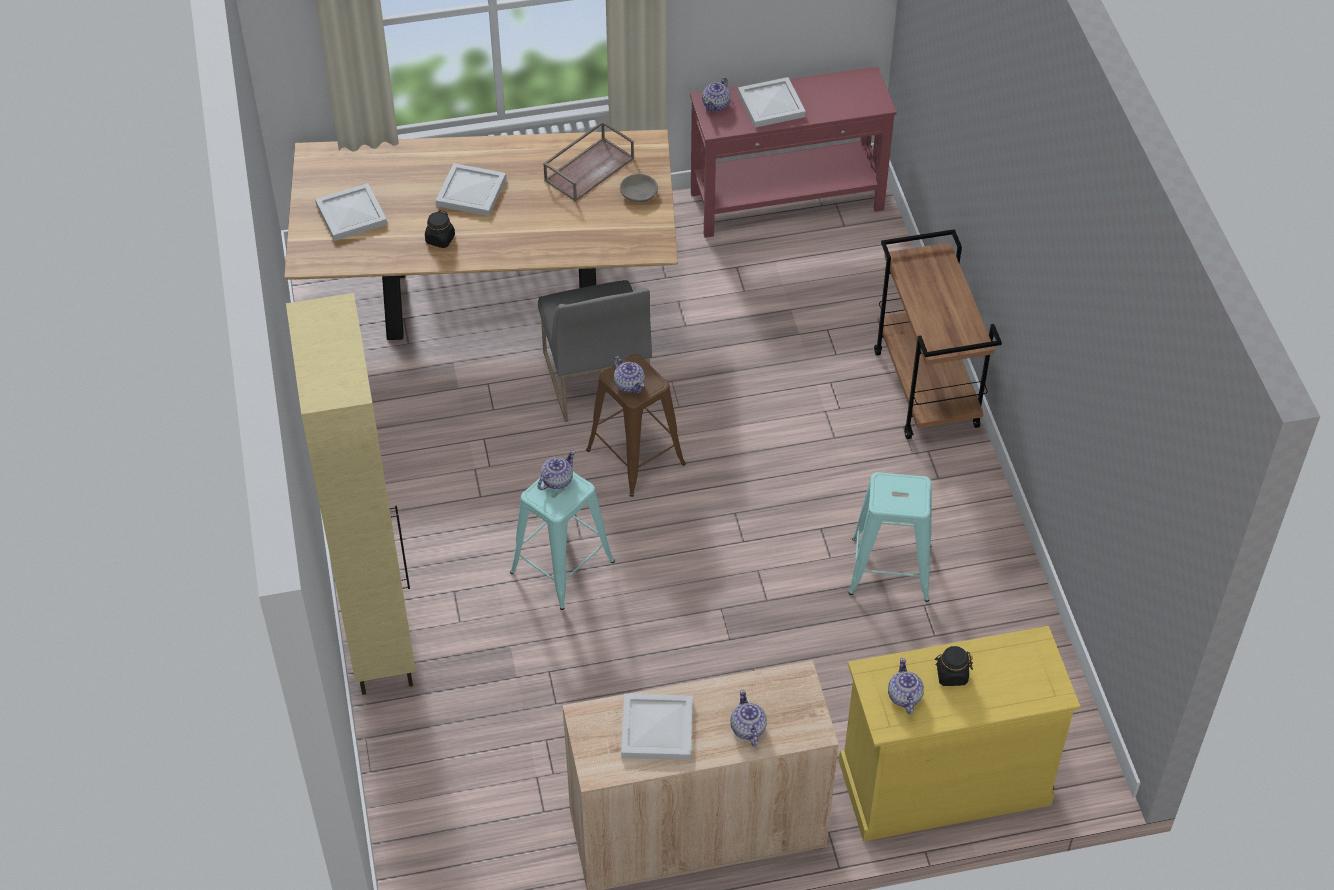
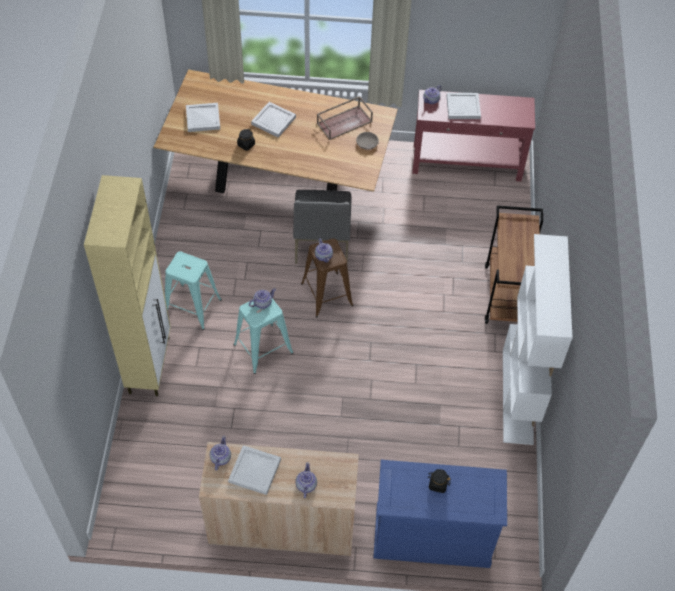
camera: 15 degrees right, 5 degrees up
(890, 569) = (447, 399): turquoise stool -> turquoise stool (192, 307)
(904, 697) = (405, 490): teapot -> teapot (220, 458)
(943, 782) = (432, 536): yellow dresser -> blue dresser
(1000, 537) = (518, 396): none -> white bookcase

